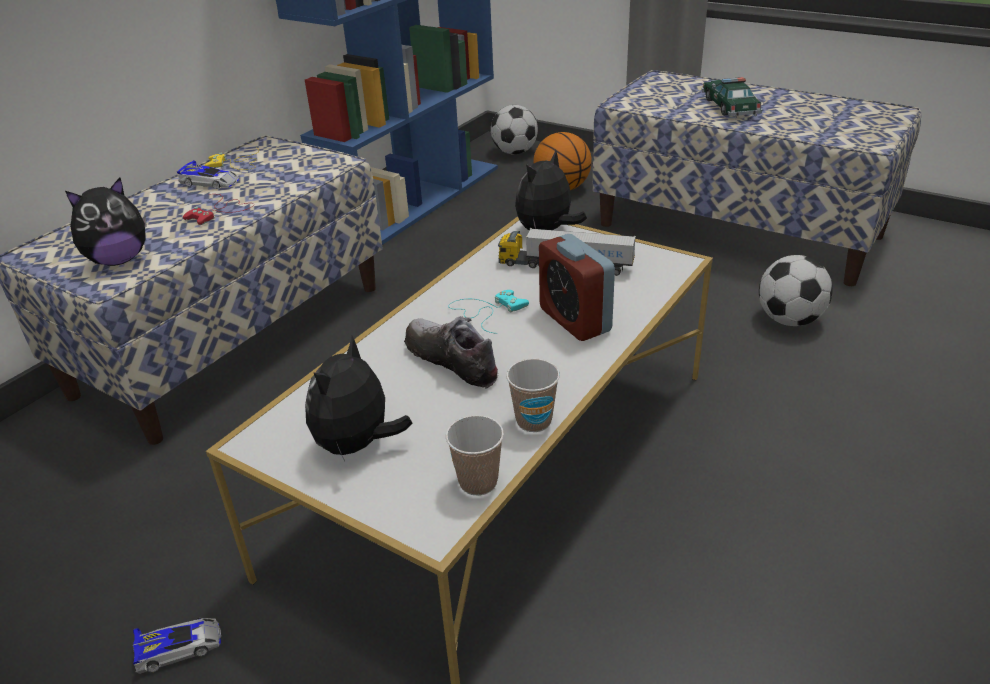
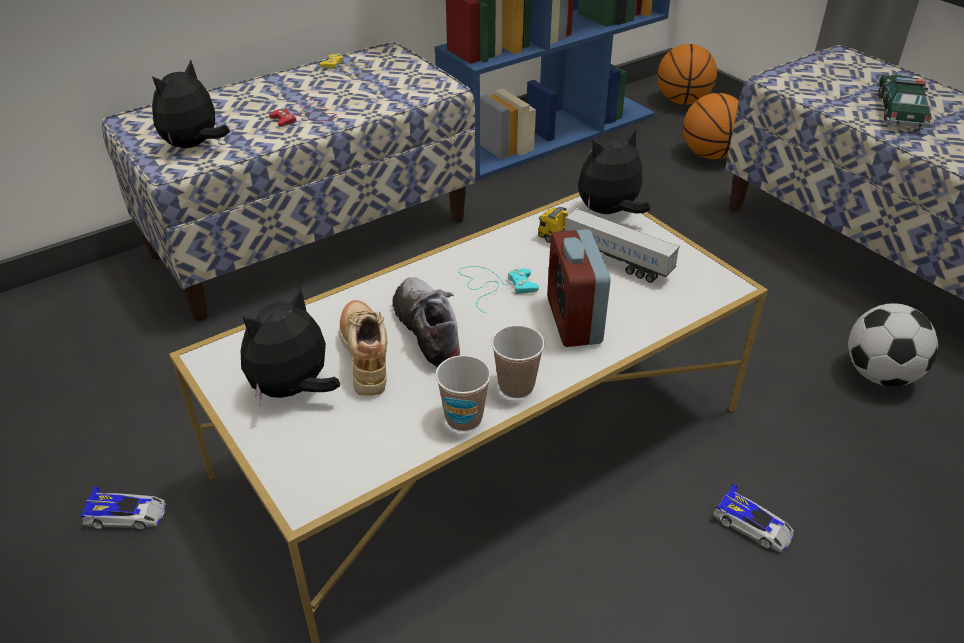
camera: 20 degrees right, 5 degrees up
(118, 260) = (194, 146): plush toy -> plush toy turned 135 degrees clockwise
(211, 182) = (316, 83): toy car -> toy car (753, 525)
(409, 398) = (366, 357): none -> beige shoe
(478, 482) = (373, 464): cup -> cup (516, 386)
(515, 152) = (682, 101): football -> basketball

